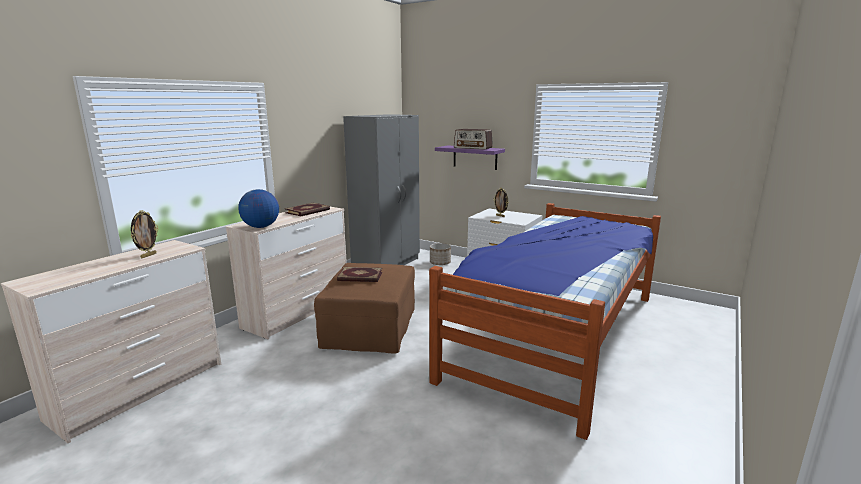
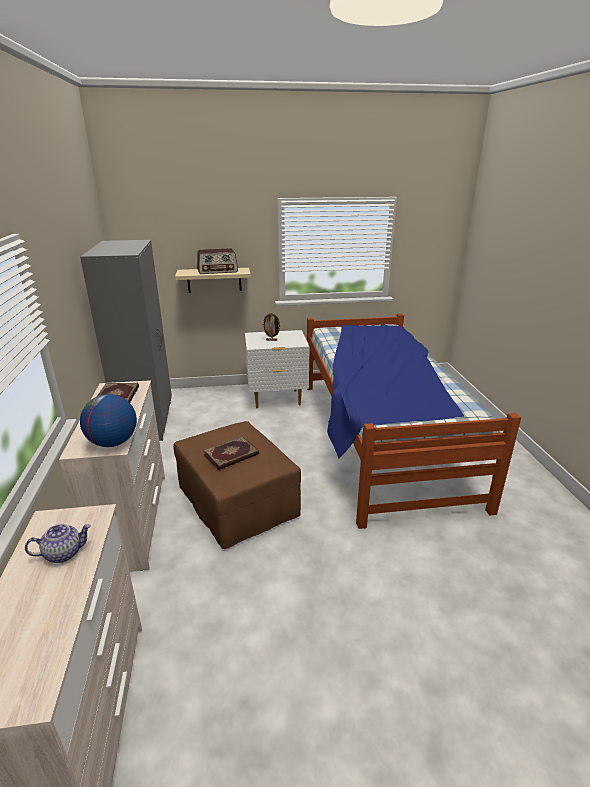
camera: 40 degrees left, 10 degrees up
(148, 255) = (64, 553): picture frame -> teapot
(440, 263) = (199, 400): planter -> none
(475, 157) = (214, 280): purple shelf -> beige shelf

